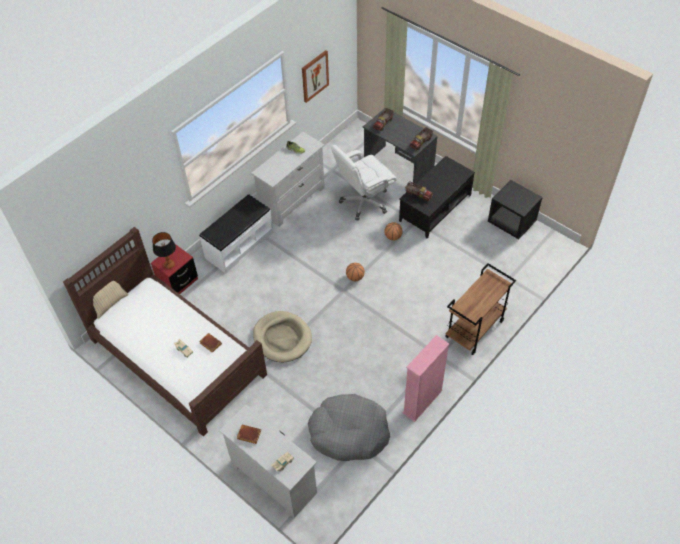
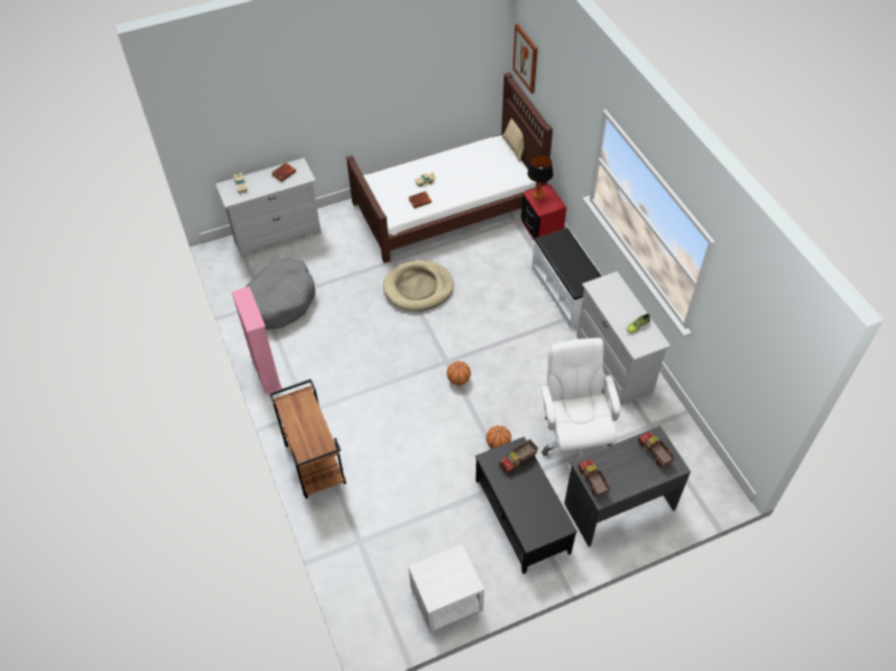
camera: 115 degrees right, 0 degrees up
(314, 76) = (729, 342): picture -> picture (526, 58)
(512, 222) = (446, 600): black nightstand -> white nightstand

